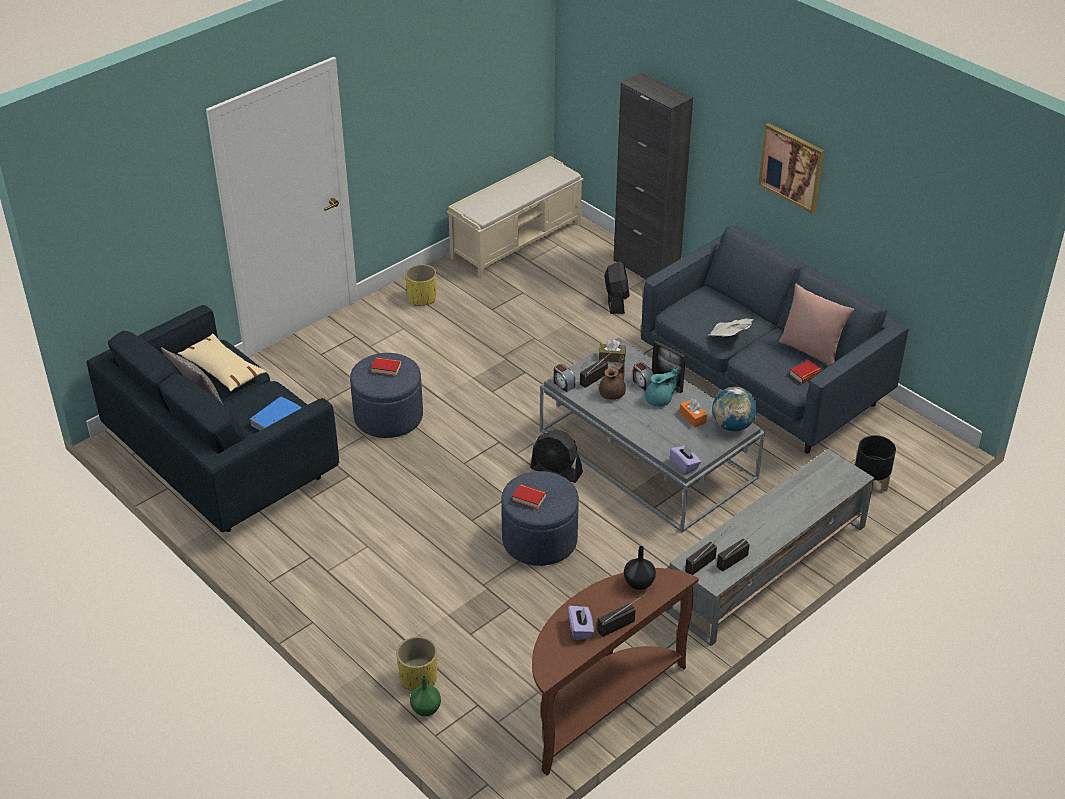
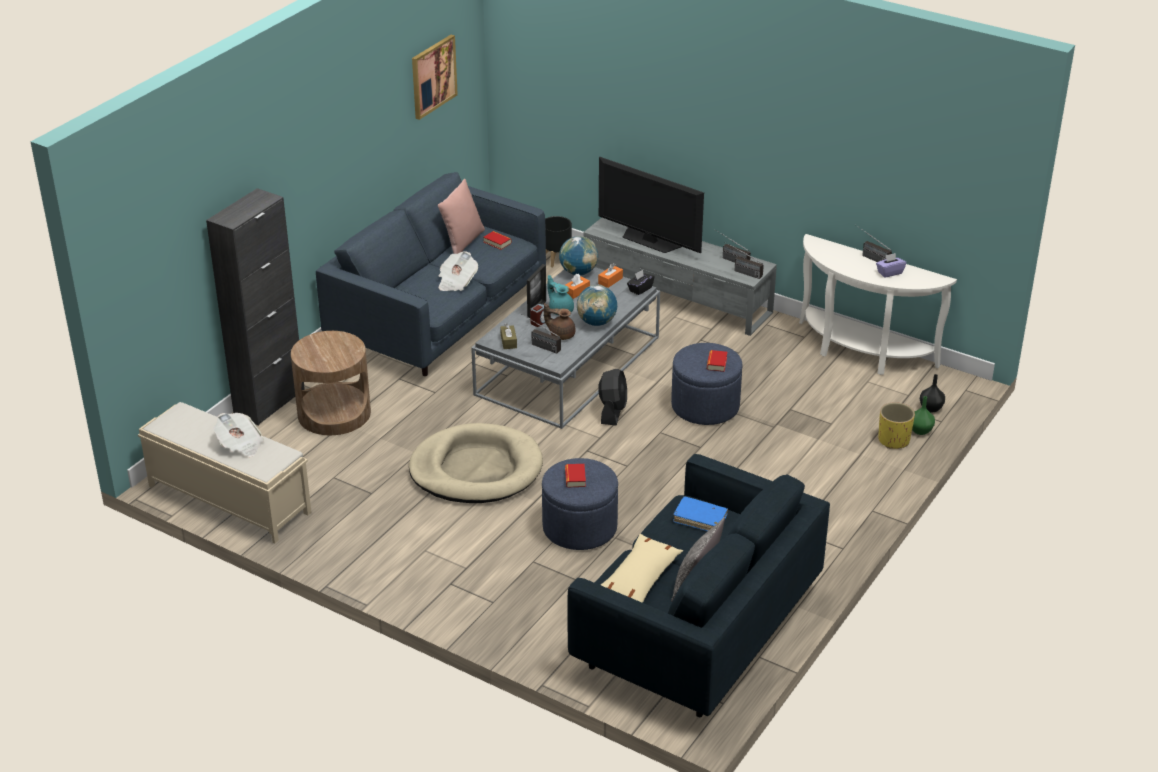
camera: 105 degrees left, 5 degrees down
(422, 298) = (364, 548): yellow planter -> none
(499, 370) = (476, 469): none -> beige dog bed
(505, 197) = (240, 445): none -> newspaper
(563, 384) = (561, 362): alarm clock -> none
(599, 704) = (860, 353): brown console table -> white console table
(616, 301) = (334, 413): black fan -> brown side table
(627, 421) = (596, 322): none -> globe
(639, 583) = (827, 255): black vase -> black vase (930, 408)
(685, 465) = (640, 289): purple tissue box -> black tissue box
(709, 446) = (610, 281): none -> orange tissue box
(792, 167) = (341, 155): picture -> picture (433, 76)
(796, 497) = (649, 240): none -> television

